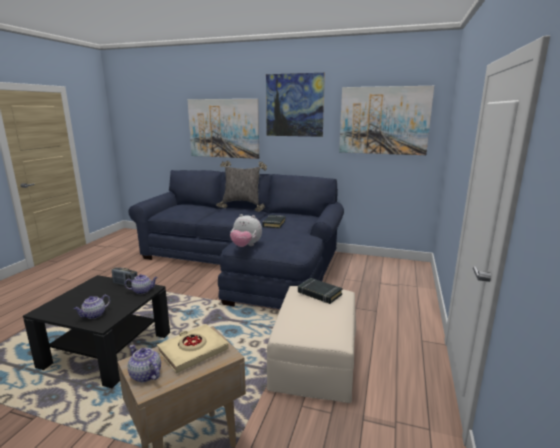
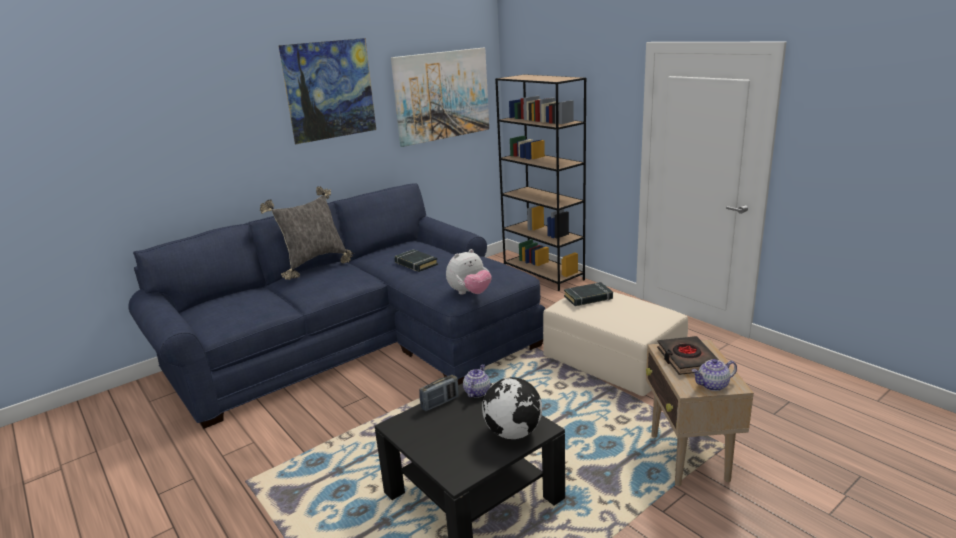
camera: 55 degrees left, 5 degrees up
(94, 315) = (513, 433): teapot -> globe
(193, 351) = (687, 359): beige book -> black book
(223, 128) = (215, 147): picture -> none
(415, 286) = (544, 274): none -> beige bookcase

